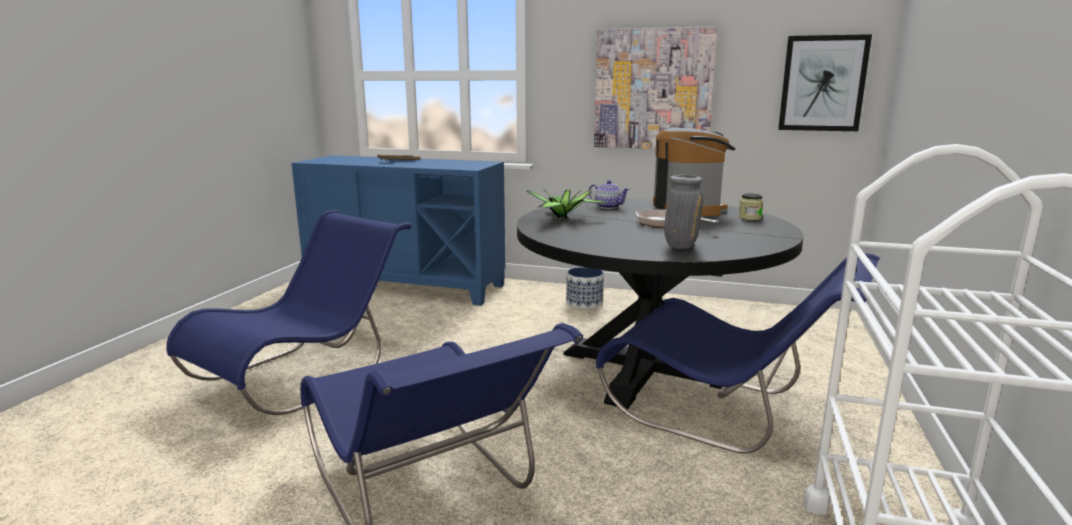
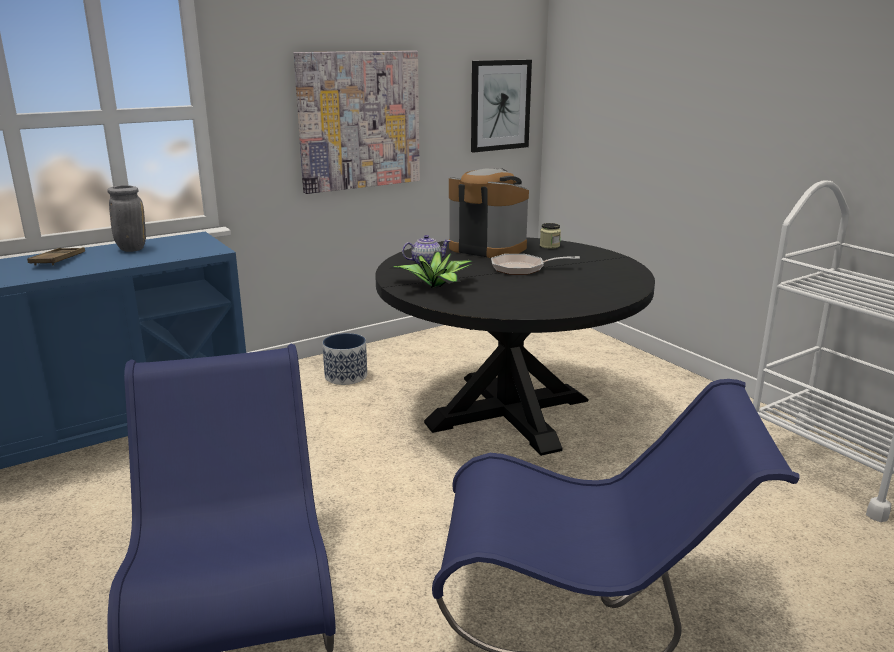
camera: 50 degrees left, 5 degrees up
(680, 246) = (596, 287): grey vase -> grey vase (131, 249)
(724, 412) = (611, 419): blue chair -> none

